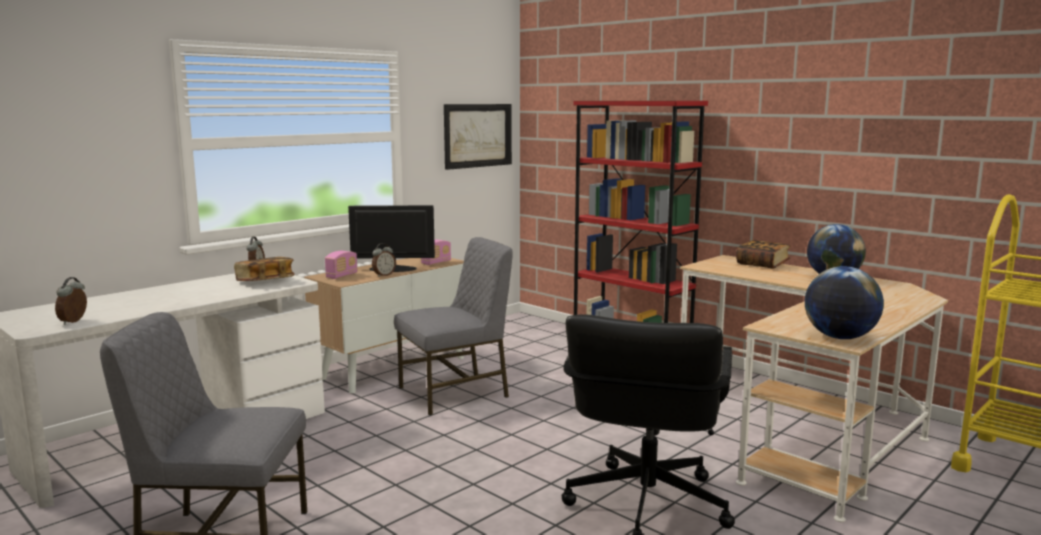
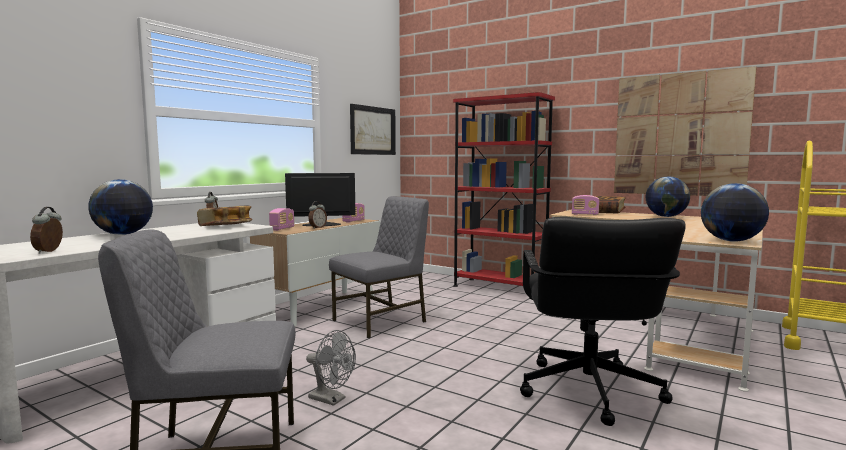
camera: 10 degrees left, 5 degrees down
(153, 293) = (123, 234): none -> globe
(356, 489) = (332, 399): none -> grey fan
(726, 269) = (585, 214): none -> radio
(863, 165) = (679, 134): none -> picture

